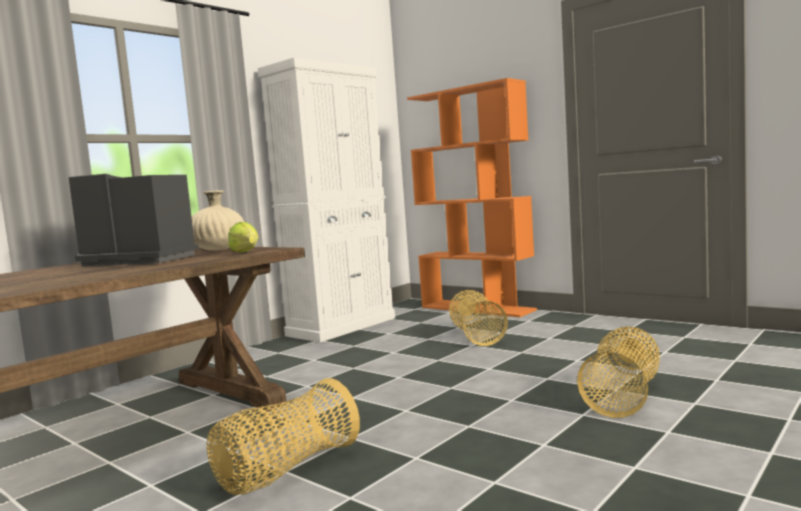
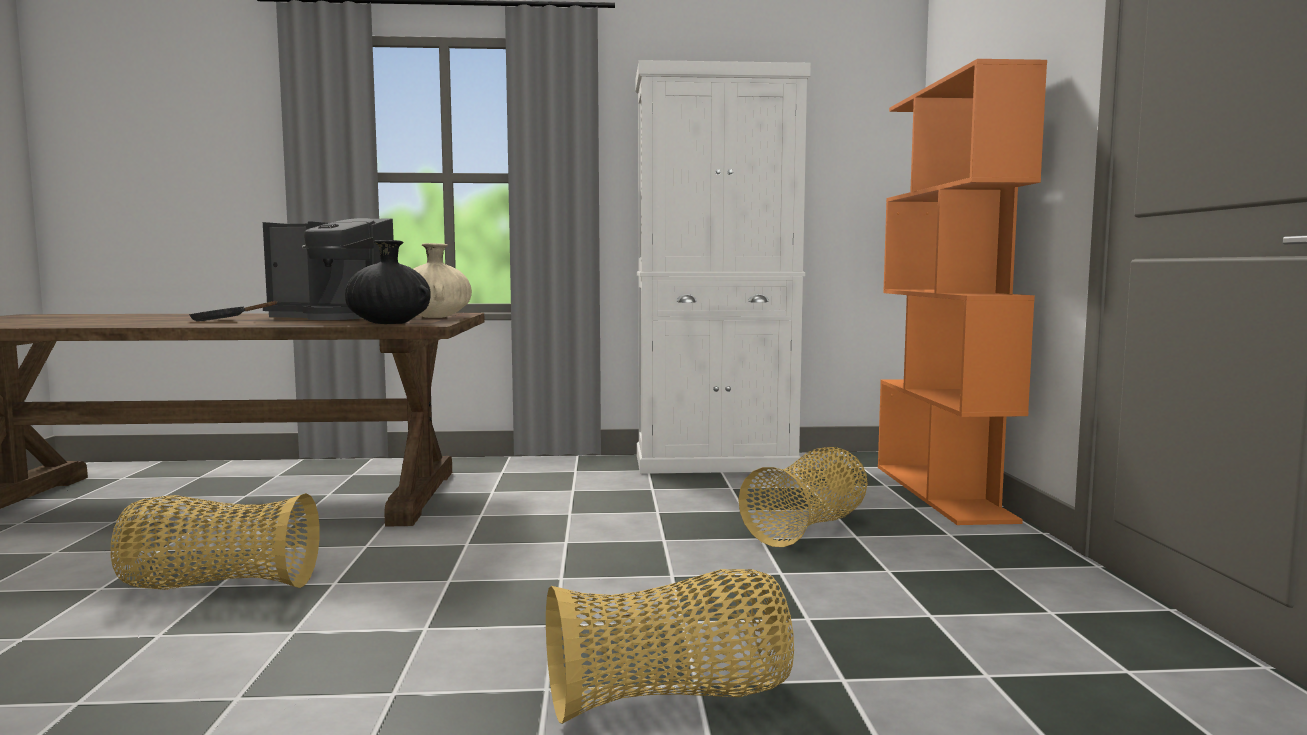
camera: 45 degrees right, 0 degrees up
(79, 275) = (224, 321): none -> black frying pan
(140, 261) = (333, 317): coffee machine -> coffee machine turned 135 degrees clockwise
(246, 253) = (389, 323): lettuce -> black vase

